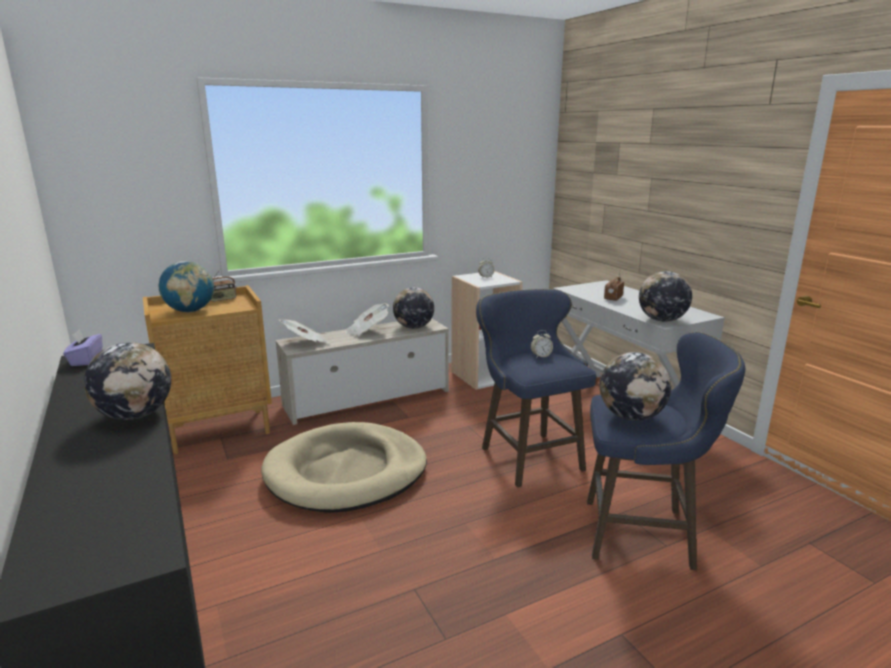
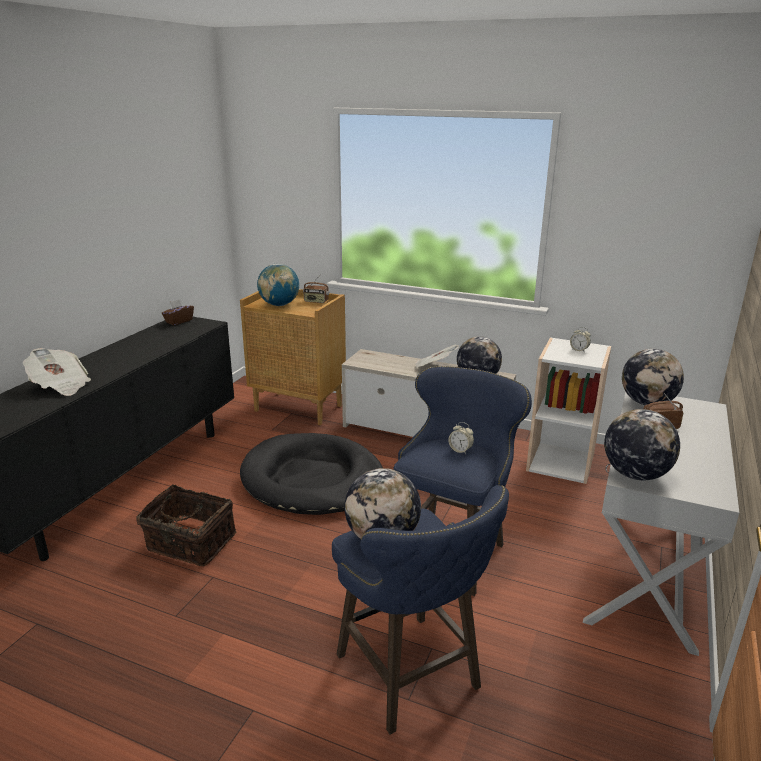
camera: 50 degrees right, 5 degrees up
(86, 360) = (179, 321): purple tissue box -> brown tissue box
(135, 415) = (122, 365): globe -> globe (647, 403)
(306, 343) = (372, 360): newspaper -> newspaper (60, 386)
(340, 584) = (190, 544): none -> basket
(346, 472) = (312, 479): beige dog bed -> black dog bed

